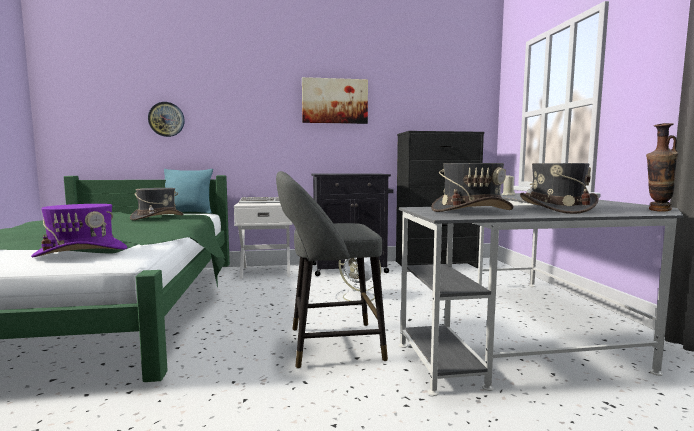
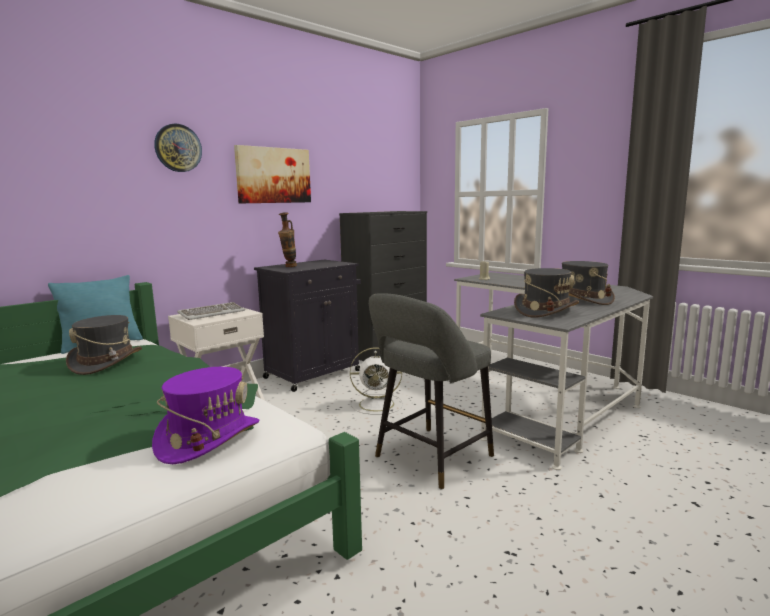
camera: 35 degrees left, 5 degrees up
(166, 119) = (42, 205): wall clock -> wall clock (178, 148)
(657, 211) = (632, 293): vase -> vase (289, 267)

